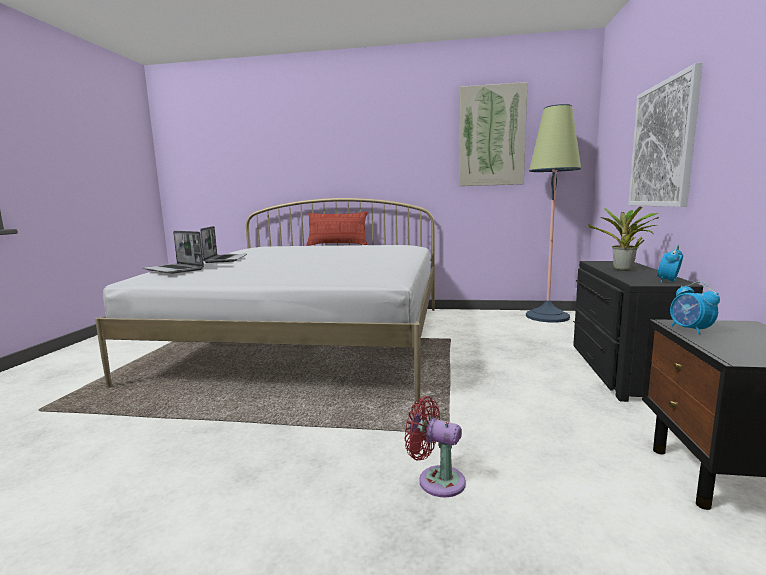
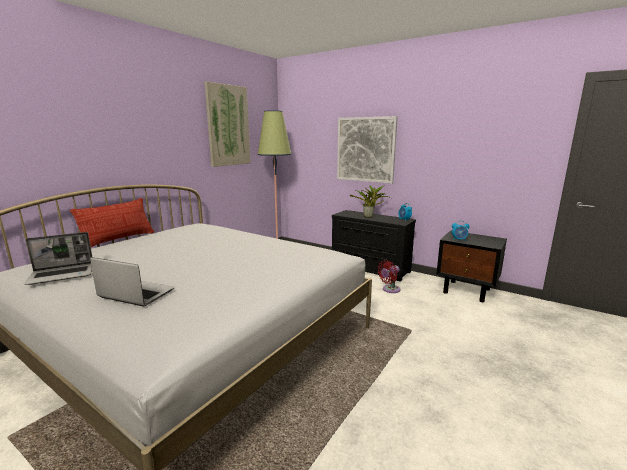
camera: 65 degrees left, 5 degrees up
(175, 270) = (171, 327): laptop -> laptop (63, 274)
(436, 480) = (455, 347): red fan -> red fan (389, 290)

